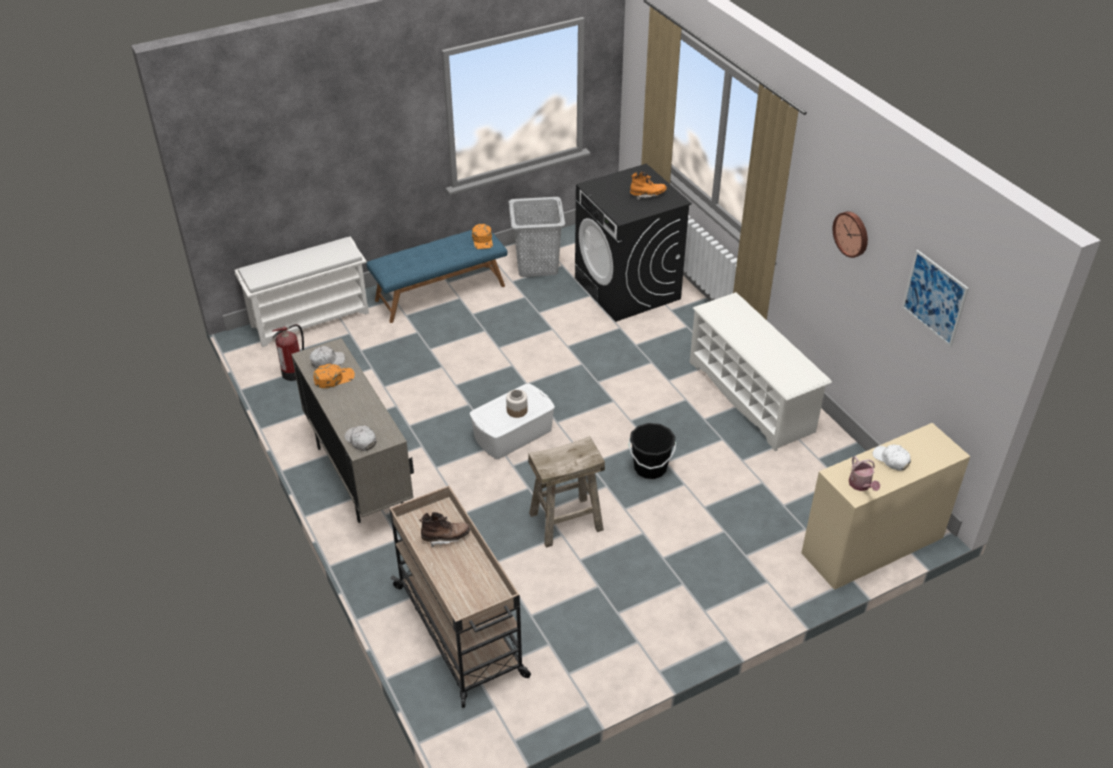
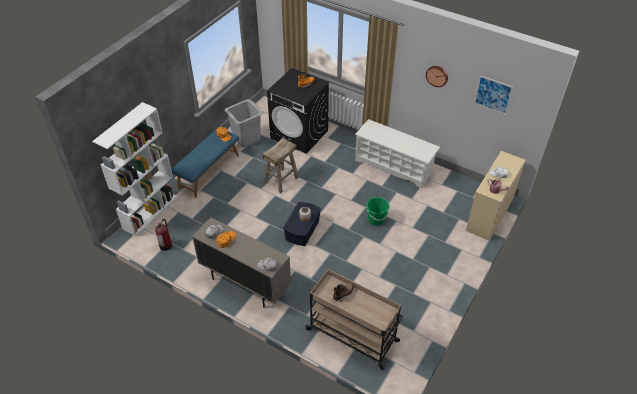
camera: 30 degrees left, 5 degrees up
(311, 318) = (150, 212): white shoe rack -> white bookcase
(512, 434) = (302, 230): white storage box -> blue storage box
(566, 521) = (359, 261): beige stool -> beige stool (281, 180)
(650, 468) = (376, 219): black bucket -> green bucket

